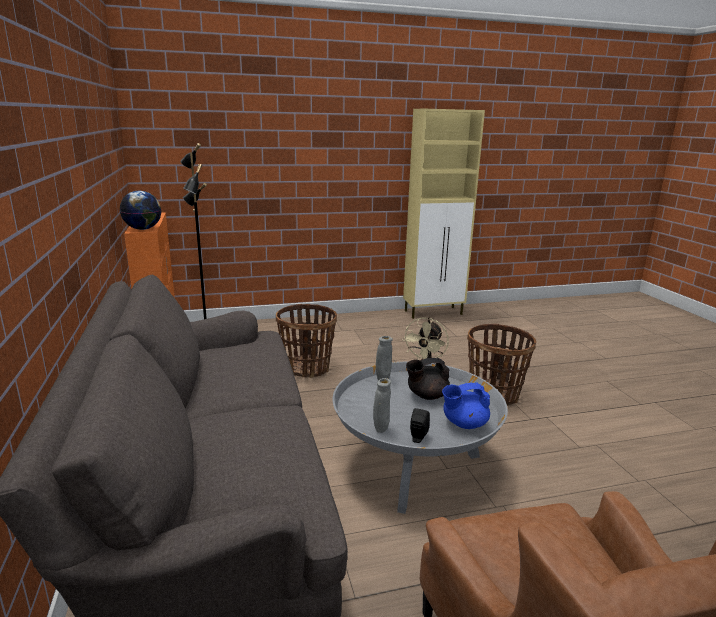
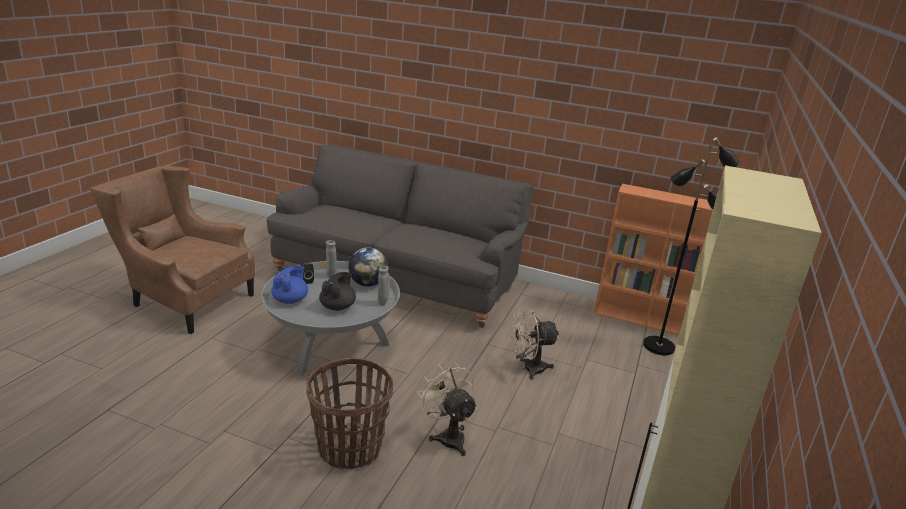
camera: 125 degrees right, 5 degrees up
(143, 229) = (635, 190): globe -> globe (367, 284)
(307, 368) = (528, 369): basket -> beige fan

